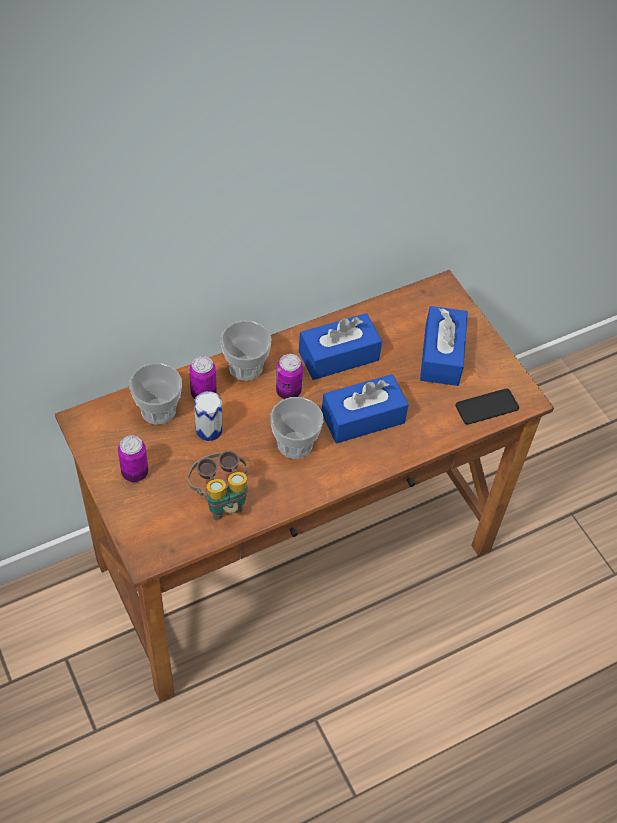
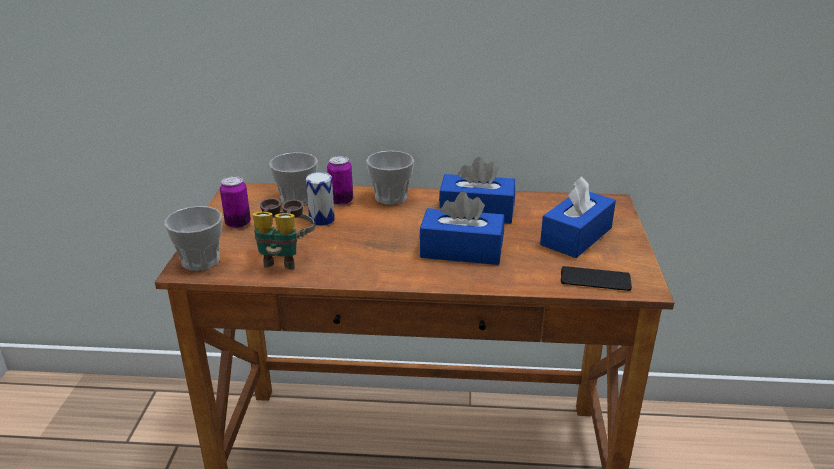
camera: 35 degrees right, 25 degrees down
(288, 391) = (411, 218): can -> none
(295, 444) = (383, 247): cup -> cup (200, 261)

